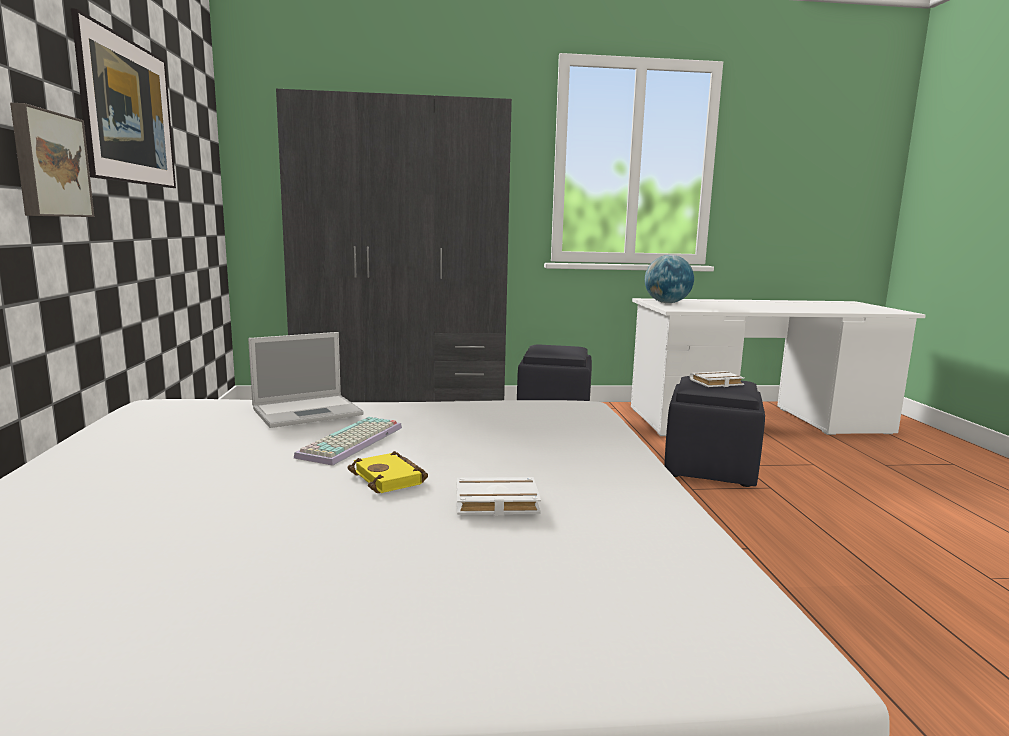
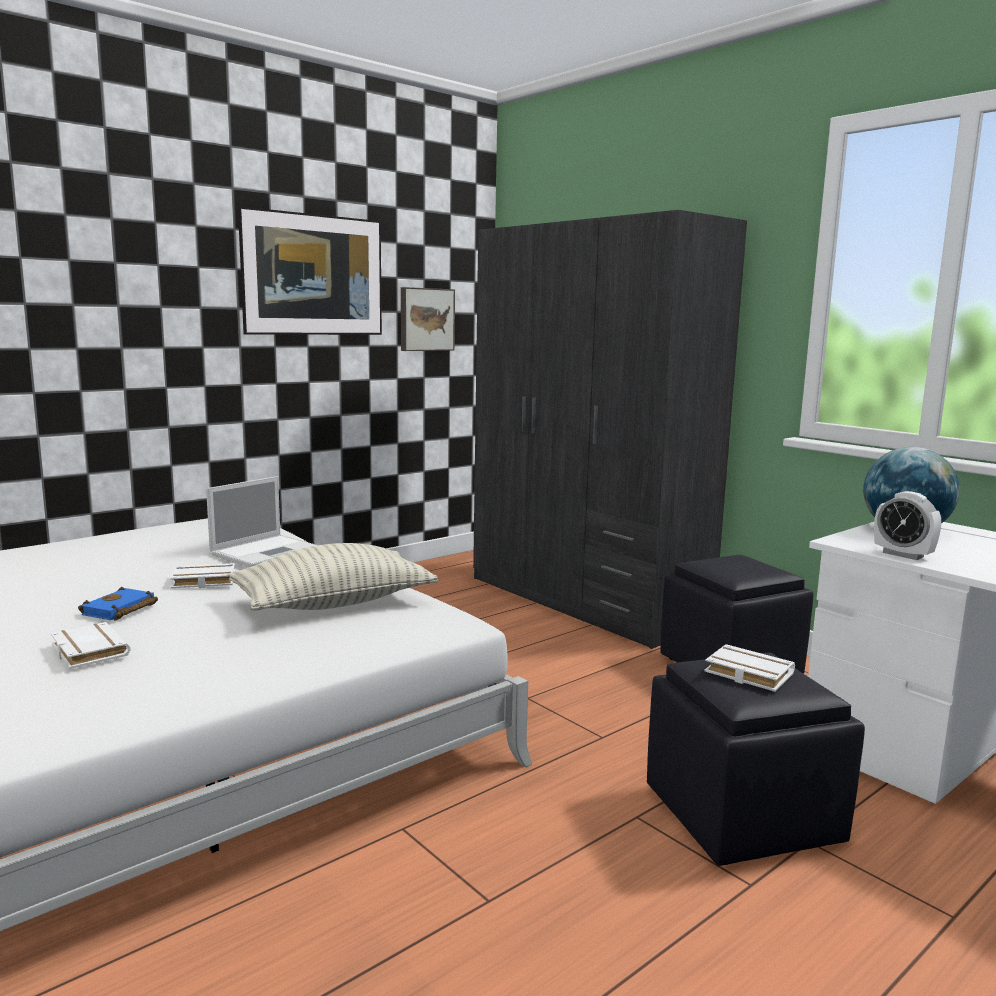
camera: 55 degrees right, 0 degrees up
(49, 164) = (191, 329): picture -> picture (426, 319)
(309, 411) = (267, 551): laptop -> laptop turned 75 degrees counterclockwise
(352, 442) = (202, 581): keyboard -> white book
(391, 478) = (120, 610): yellow book -> blue book
(490, 420) = (333, 604): none -> pillow
(706, 309) = (903, 554): none -> alarm clock

